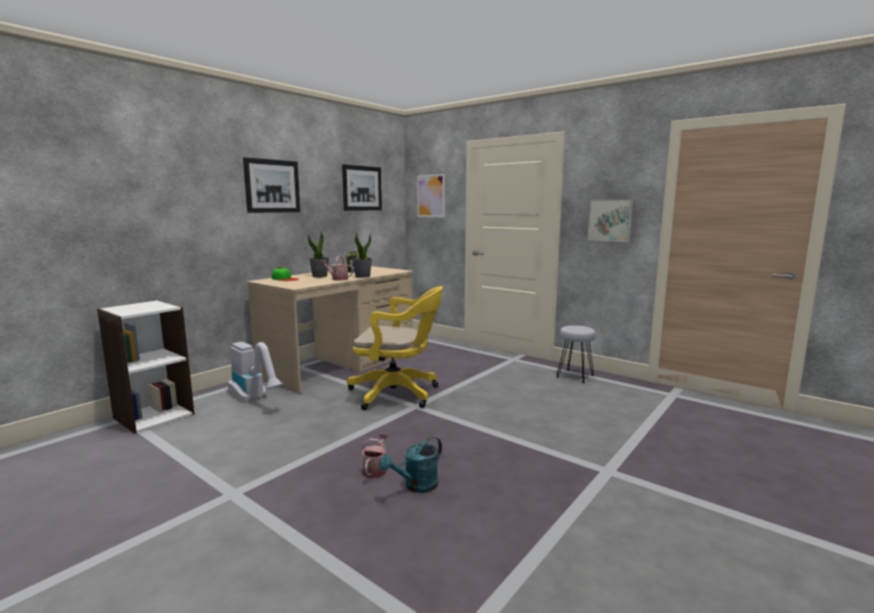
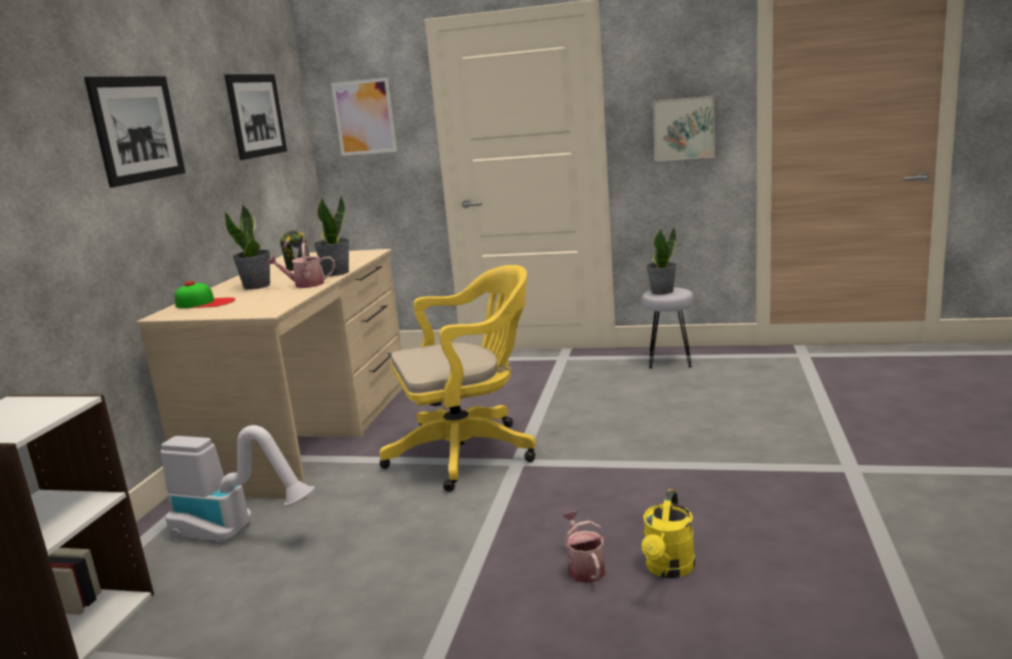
camera: 25 degrees left, 5 degrees up
(416, 486) = (668, 569): turquoise watering can -> yellow watering can
(574, 327) = (662, 291): none -> potted plant

